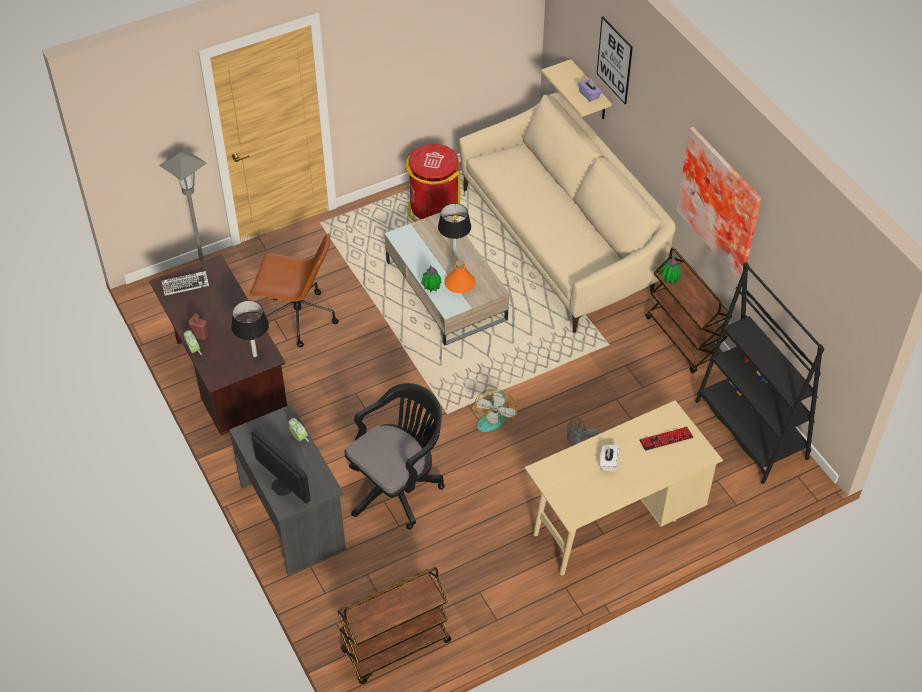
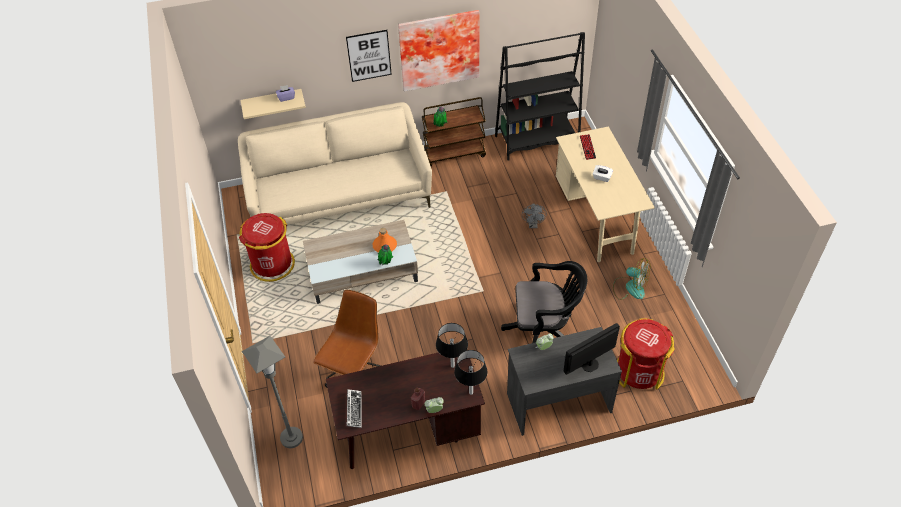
camera: 75 degrees left, 0 degrees up
(356, 599) = (638, 371): none -> red trash can
(395, 647) = (681, 354): brown cart -> none
(397, 487) = (543, 331): black office chair -> black office chair turned 120 degrees clockwise
(454, 255) = (353, 244): black table lamp -> black table lamp (471, 393)
(493, 416) = (492, 265): fan -> fan (630, 287)
(614, 60) = (292, 56): picture -> picture (369, 55)

